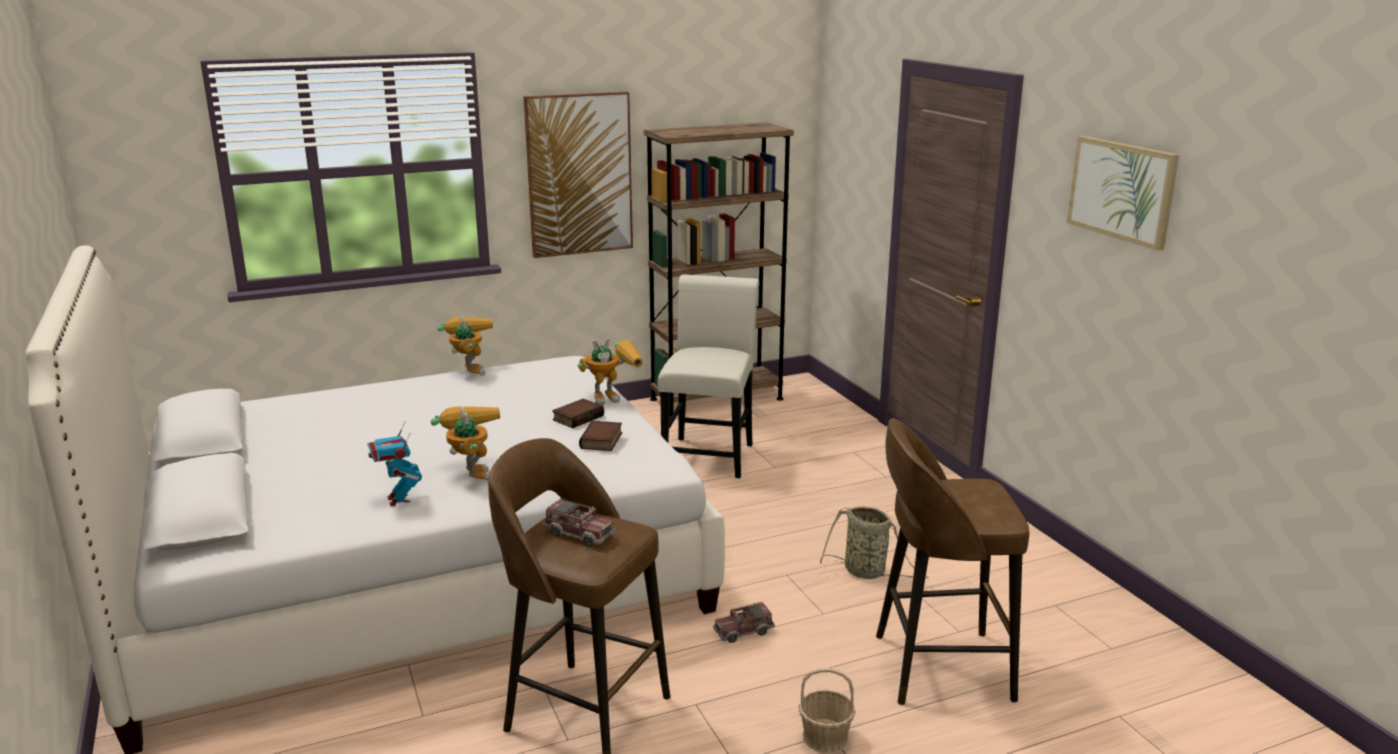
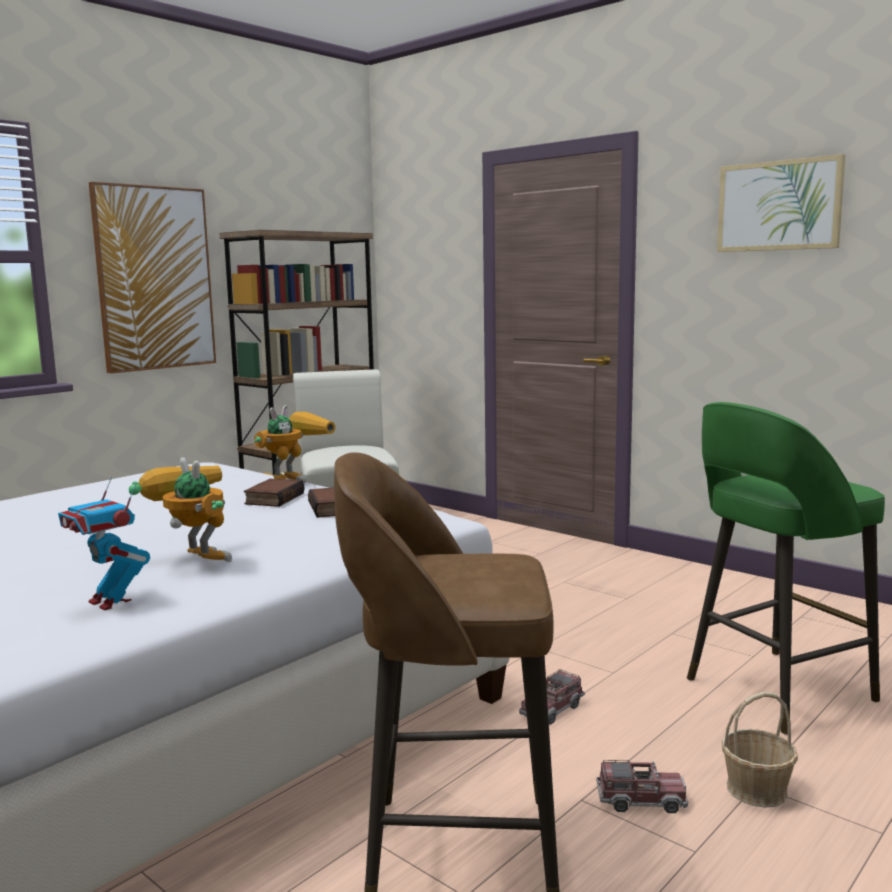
camera: 25 degrees left, 10 degrees down
(469, 370) = (78, 484): toy robot -> none
(579, 534) = (454, 570): toy truck -> toy truck (641, 800)
(867, 572) = (613, 628): basket -> none
(937, 667) = (775, 691): brown stool -> green stool

